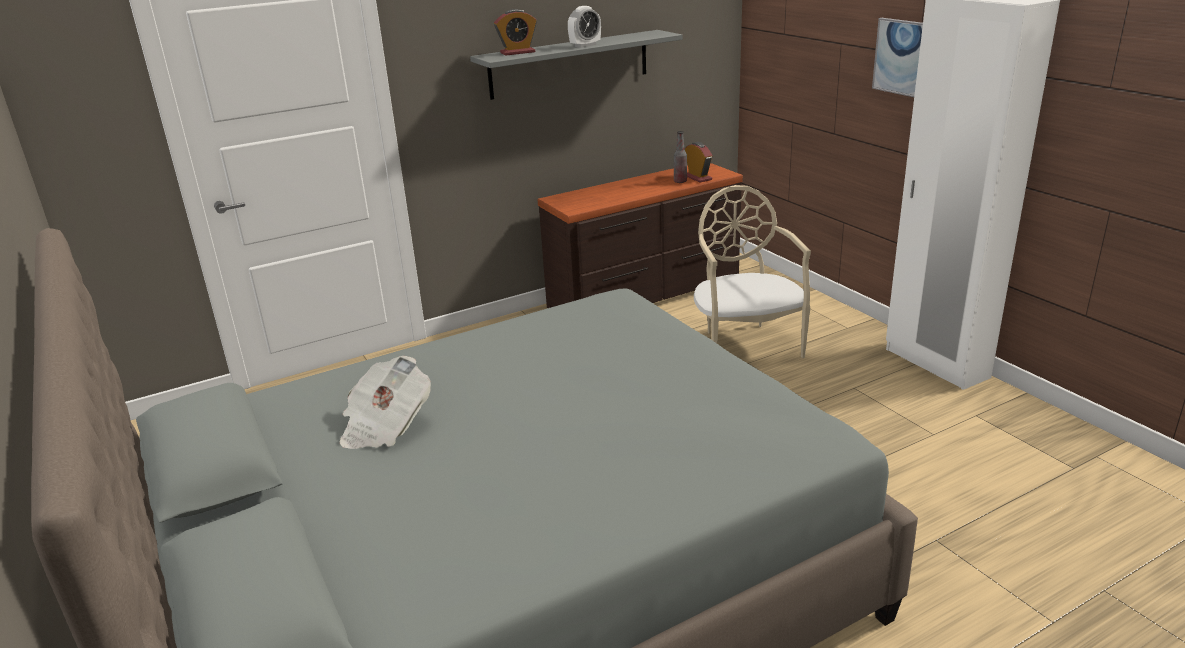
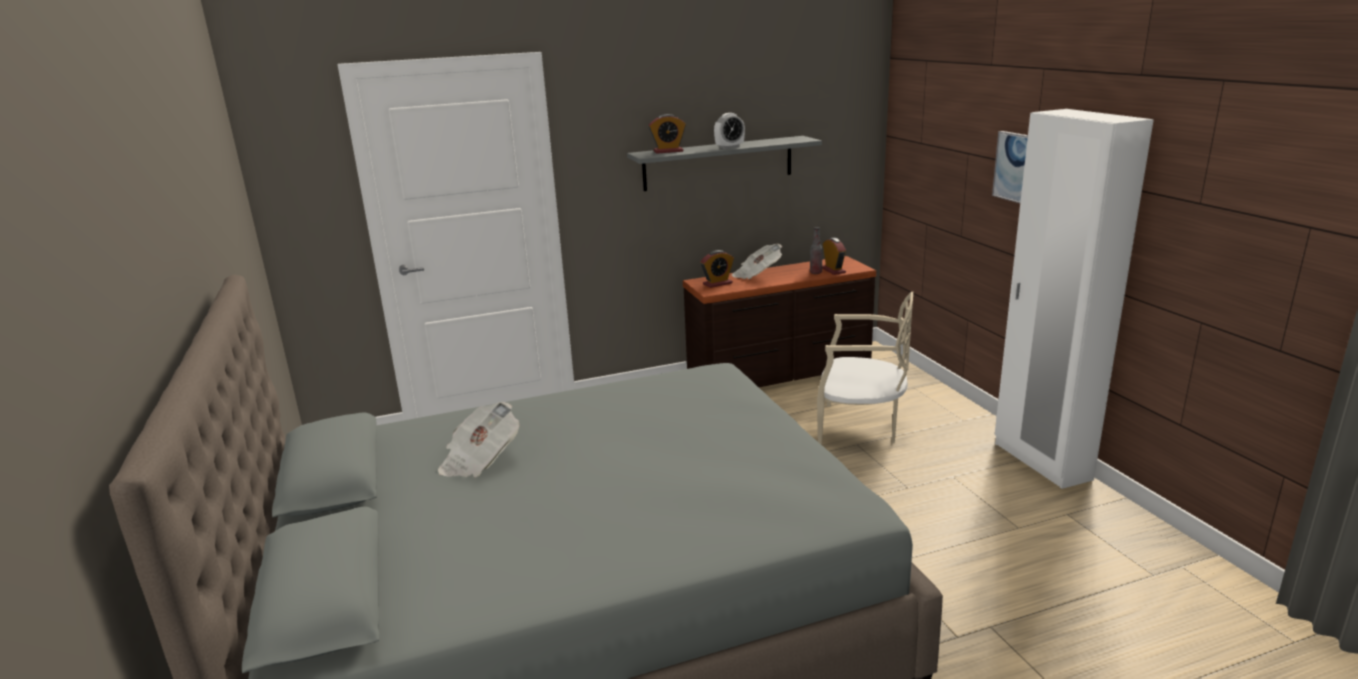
camera: 10 degrees right, 5 degrees down
(578, 200) = (717, 283): none -> alarm clock
(617, 187) = (757, 275): none -> newspaper
(746, 344) = (860, 427): beige chair -> beige chair turned 105 degrees clockwise

